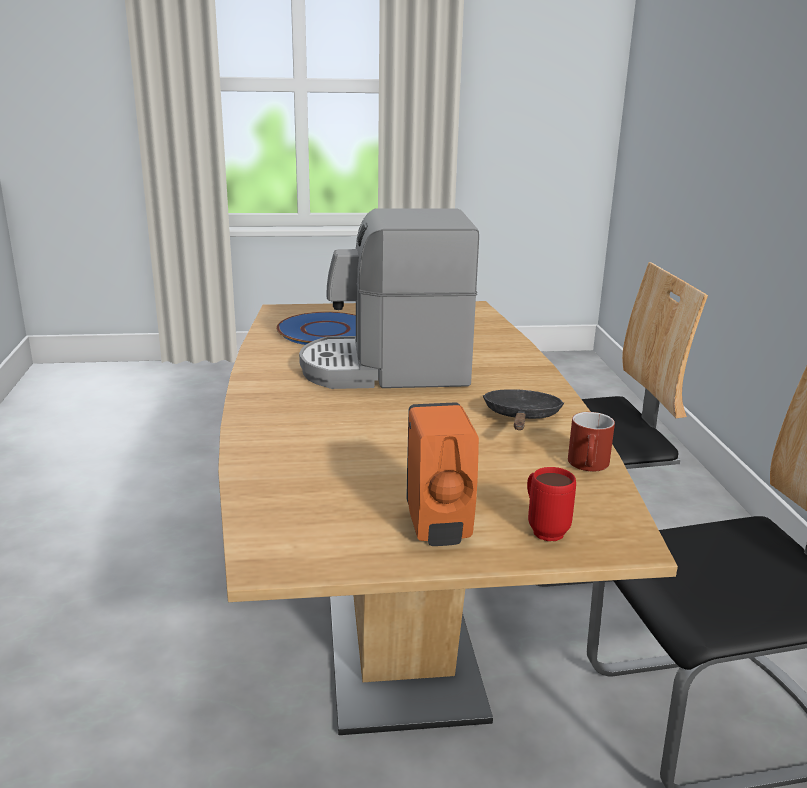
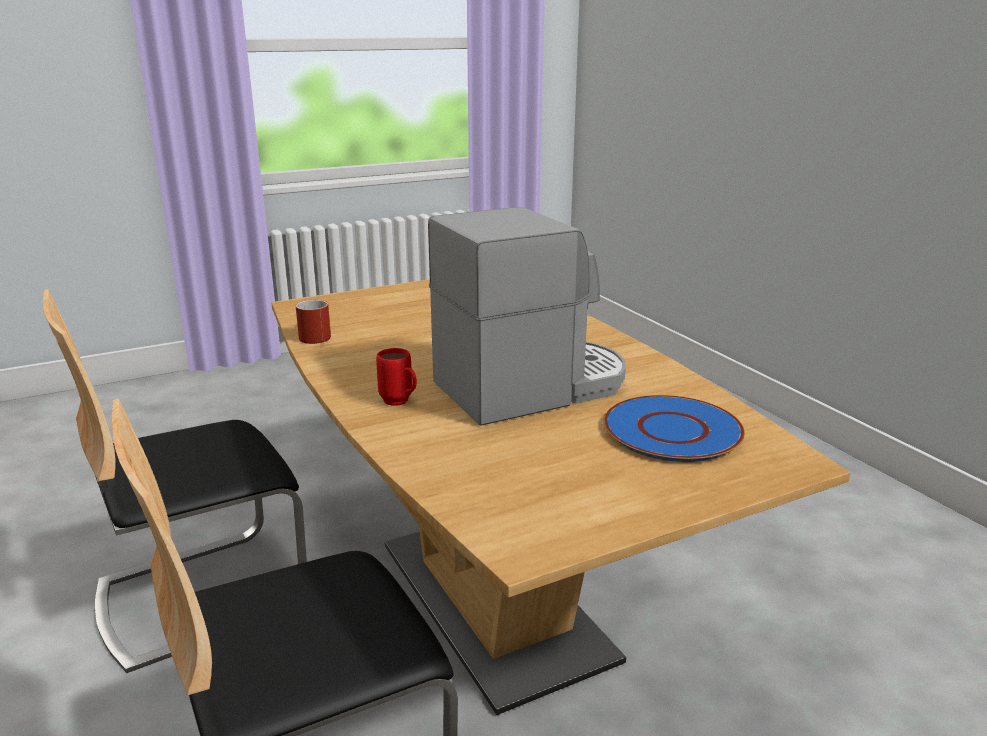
camera: 160 degrees right, 0 degrees up
(438, 528) = (405, 297): orange soap dispenser -> none
(521, 418) = (372, 361): black frying pan -> none
(543, 529) = (345, 303): red mug -> red mug (400, 403)

